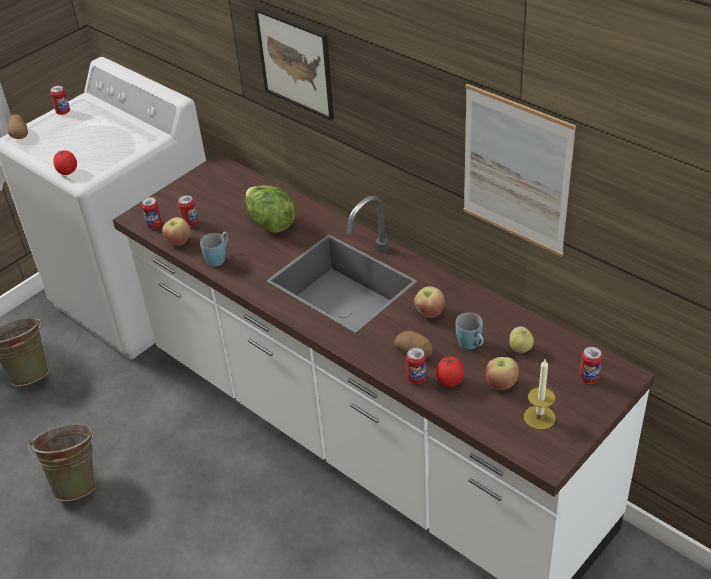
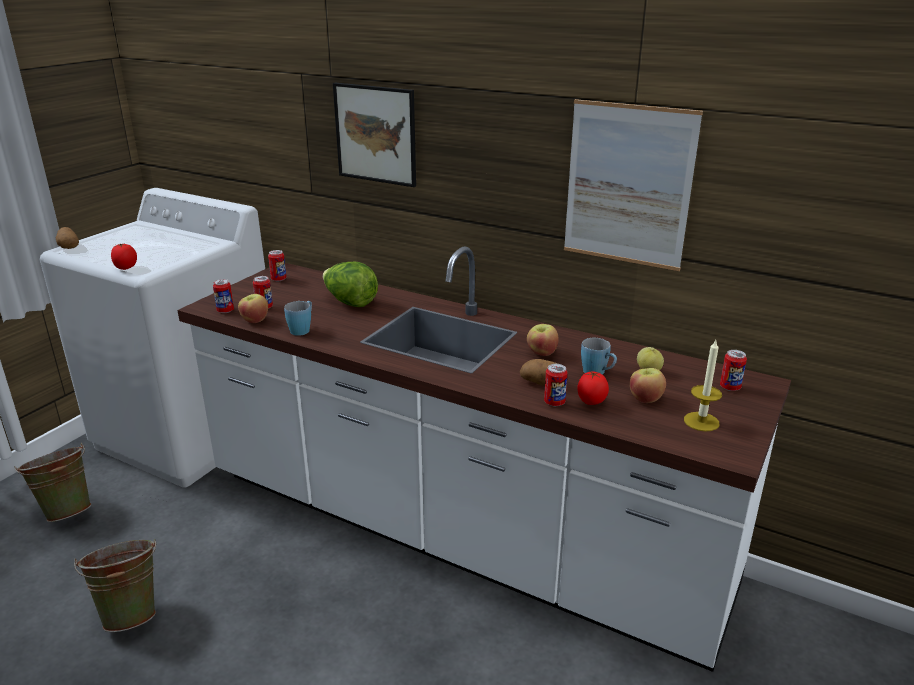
camera: 15 degrees left, 15 degrees down
(63, 112) = (116, 232): can -> can (278, 279)

